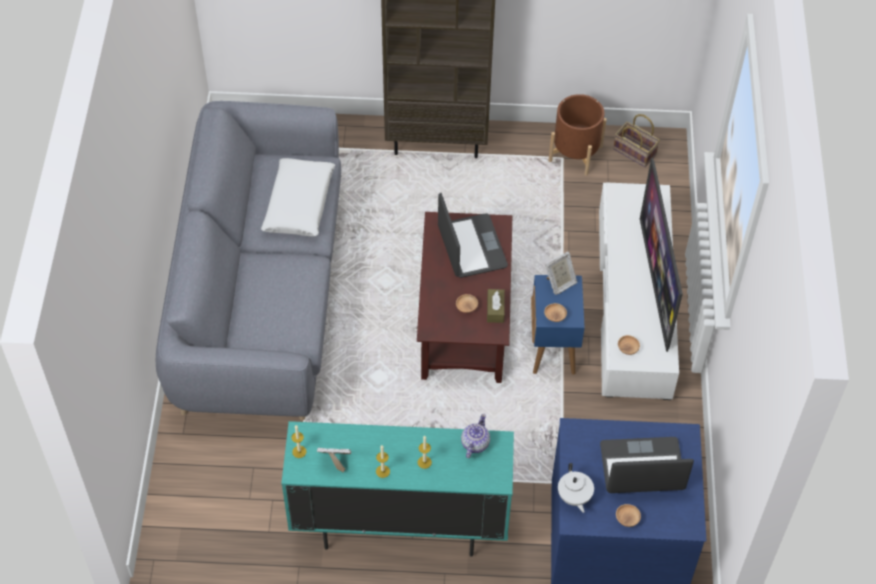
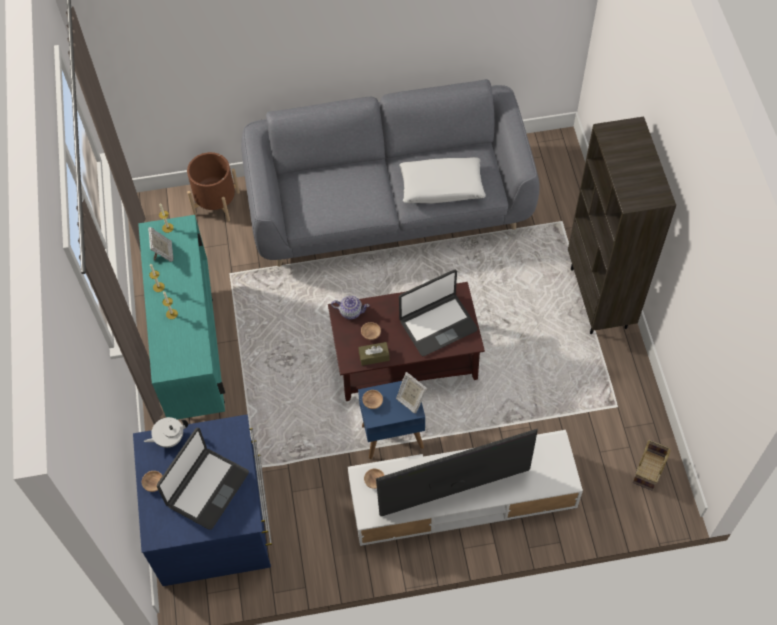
camera: 80 degrees right, 5 degrees up
(474, 444) = (195, 346): teapot -> teapot (350, 311)
(575, 154) = (626, 416): brown planter -> brown planter (216, 203)
(642, 468) = (207, 488): laptop -> laptop turned 45 degrees clockwise

